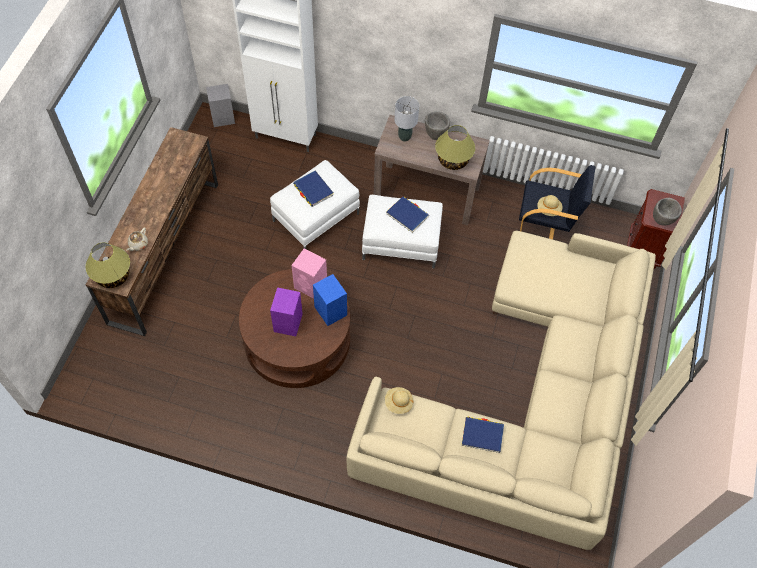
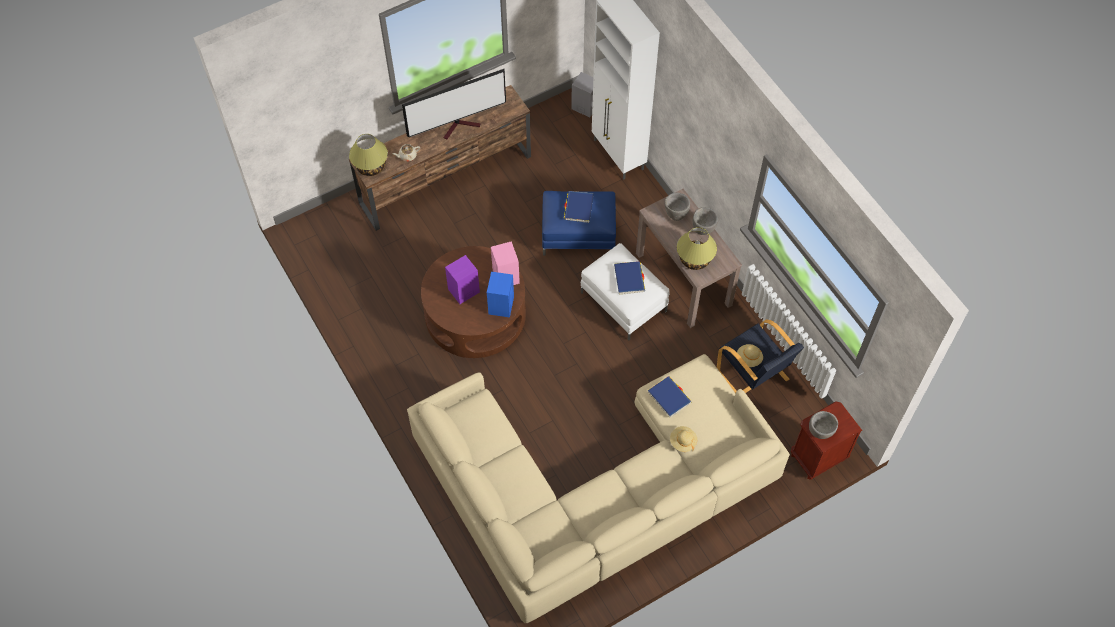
camera: 45 degrees right, 0 degrees up
(160, 188) = (460, 126): none -> television
(316, 217) = (578, 234): white ottoman -> blue ottoman
(398, 403) = (483, 406): beige hat -> beige hat (682, 442)
(404, 137) = (676, 214): grey table lamp -> grey bowl
(482, 435) = (517, 475): blue book -> blue book (669, 397)

